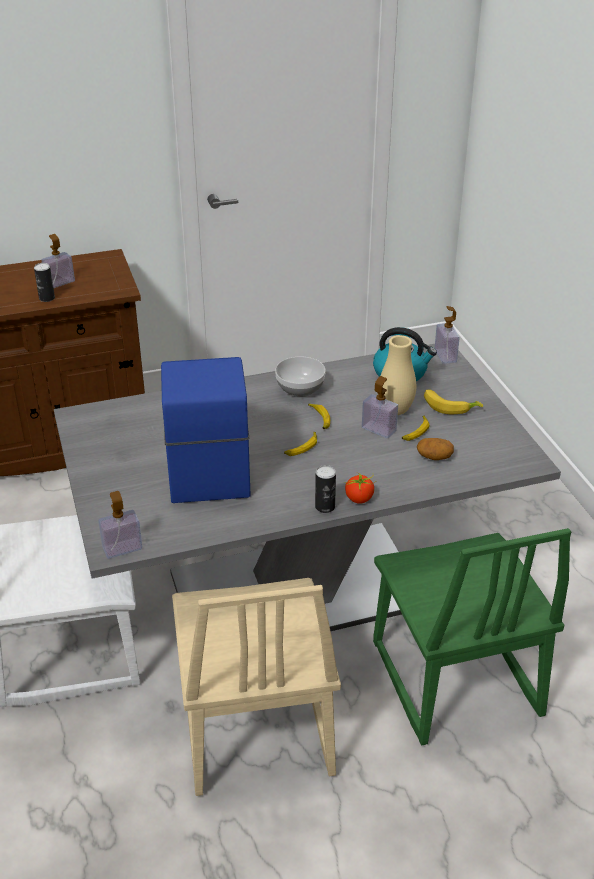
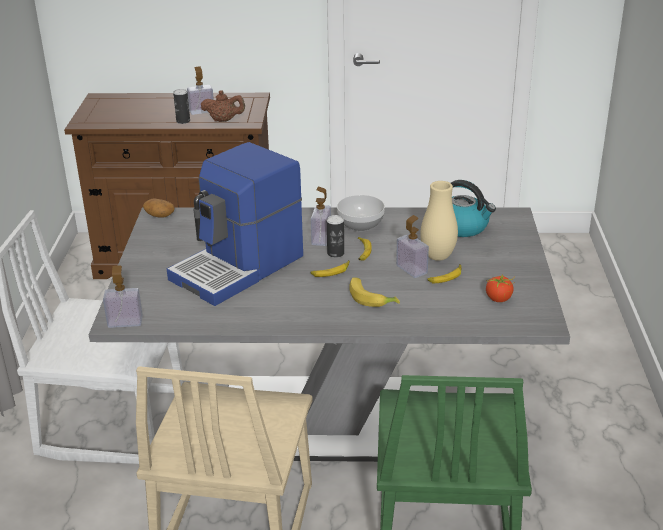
camera: 20 degrees right, 5 degrees down
(93, 291) = (224, 120): none -> brown teapot
(206, 461) = (239, 268): coffee machine -> coffee machine turned 150 degrees counterclockwise
(325, 507) = (320, 323): can -> can (335, 253)
(359, 498) = (356, 323): tomato -> tomato (499, 298)
(434, 457) = (450, 301): potato -> potato (159, 215)
(445, 356) = (516, 219): soap dispenser -> soap dispenser (321, 238)
(450, 406) = (493, 261): banana -> banana (372, 298)

